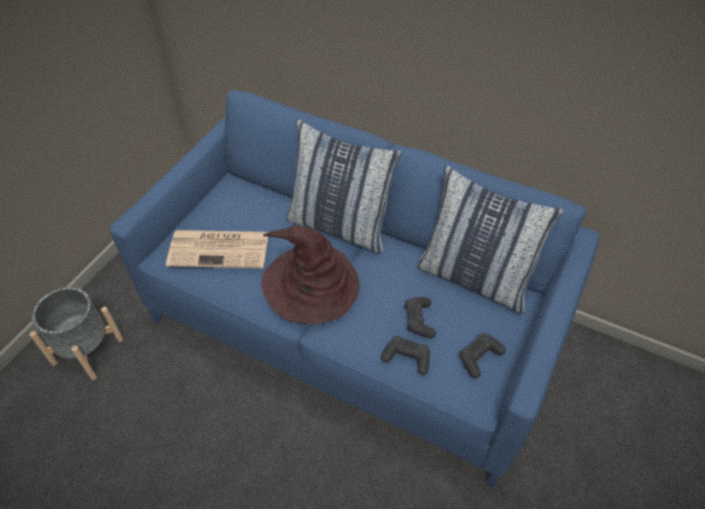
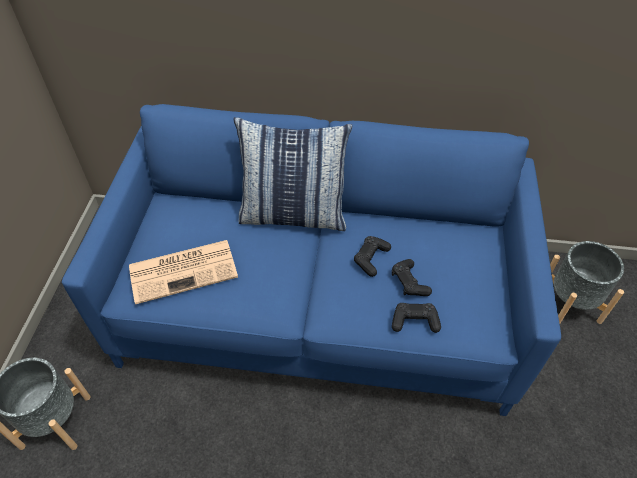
camera: 20 degrees left, 0 degrees up
(311, 284) = (293, 279): brown hat -> none
(474, 278) = (439, 229): pillow -> none
(479, 357) = (478, 300): black game controller -> black game controller (371, 258)
(614, 400) = (569, 304): none -> grey planter

